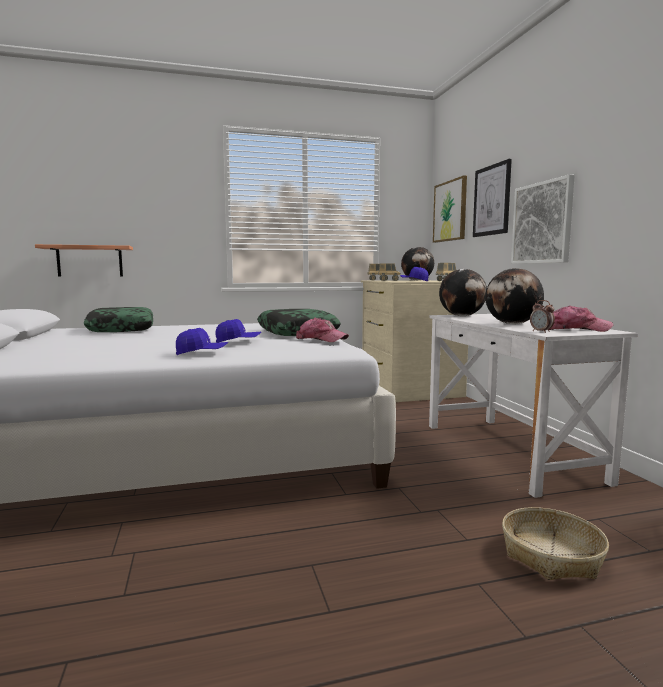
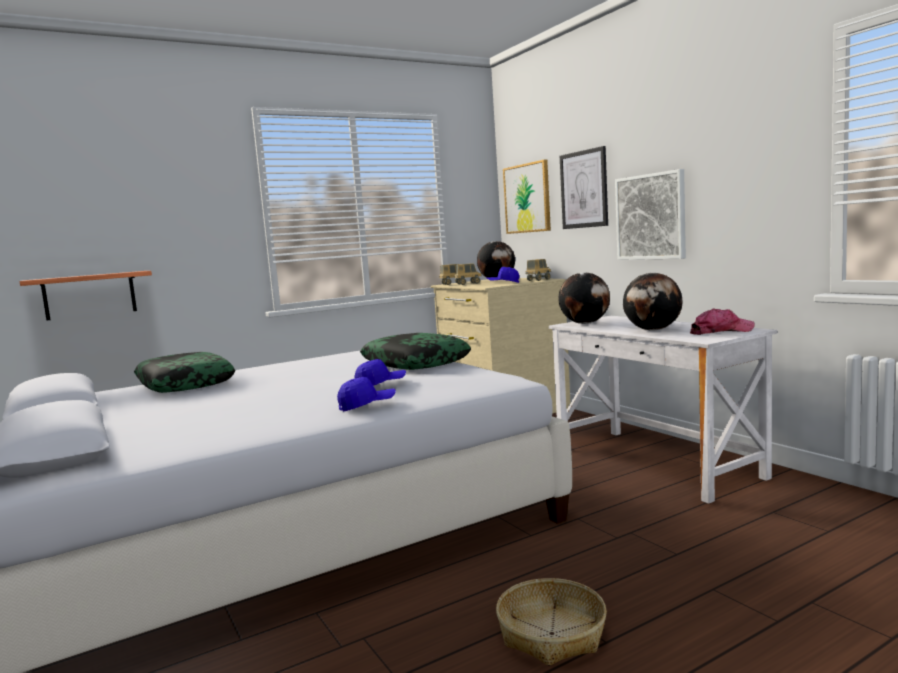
camera: 15 degrees left, 0 degrees up
(321, 339) = (465, 370): cap -> none
(541, 332) = (696, 338): alarm clock -> none
(551, 555) = (755, 552): basket -> basket (551, 633)

